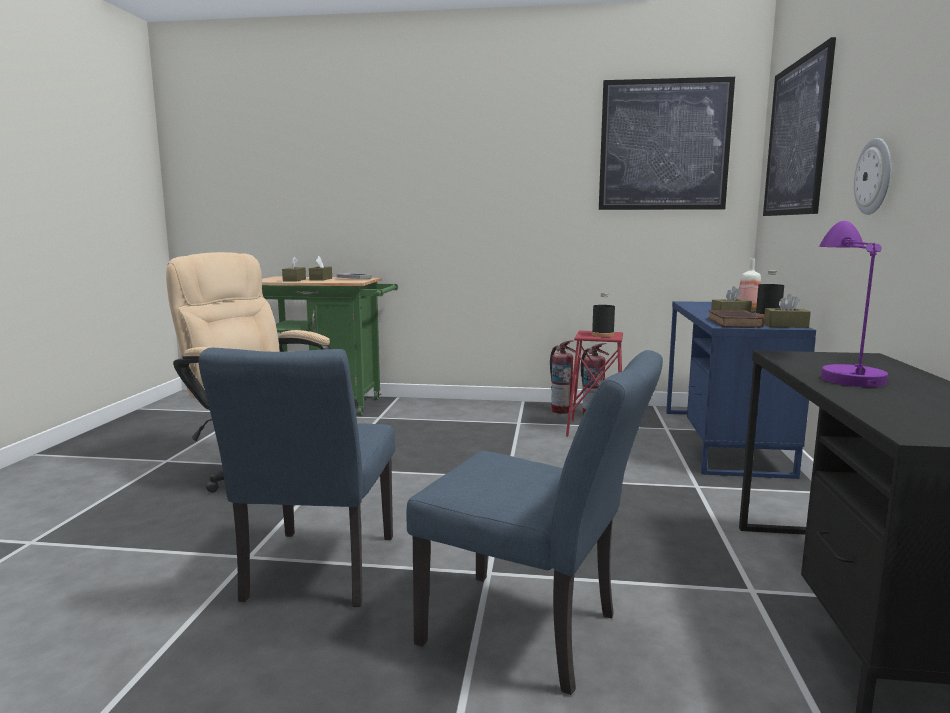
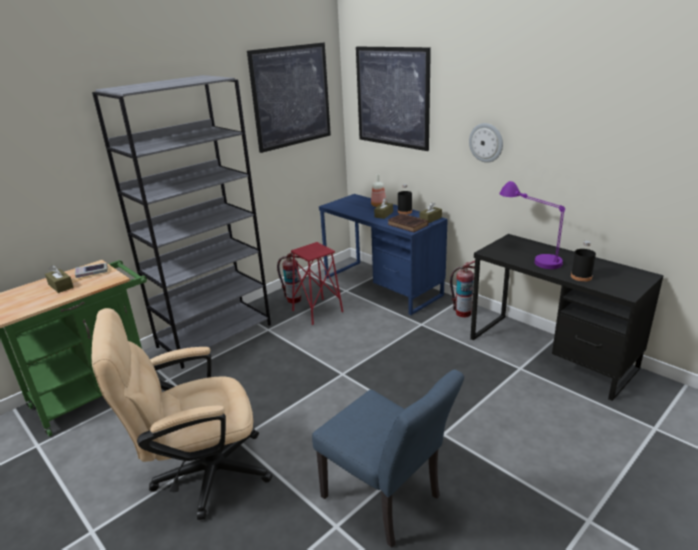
camera: 50 degrees left, 15 degrees up
(294, 280) = (42, 299): brown tissue box -> none
(469, 409) = (215, 335): none -> grey bookcase
(533, 633) = (506, 446): blue chair -> none
(561, 410) = (271, 305): fire extinguisher -> fire extinguisher (463, 313)
(602, 335) = (317, 250): black bottle -> black bottle (581, 277)

